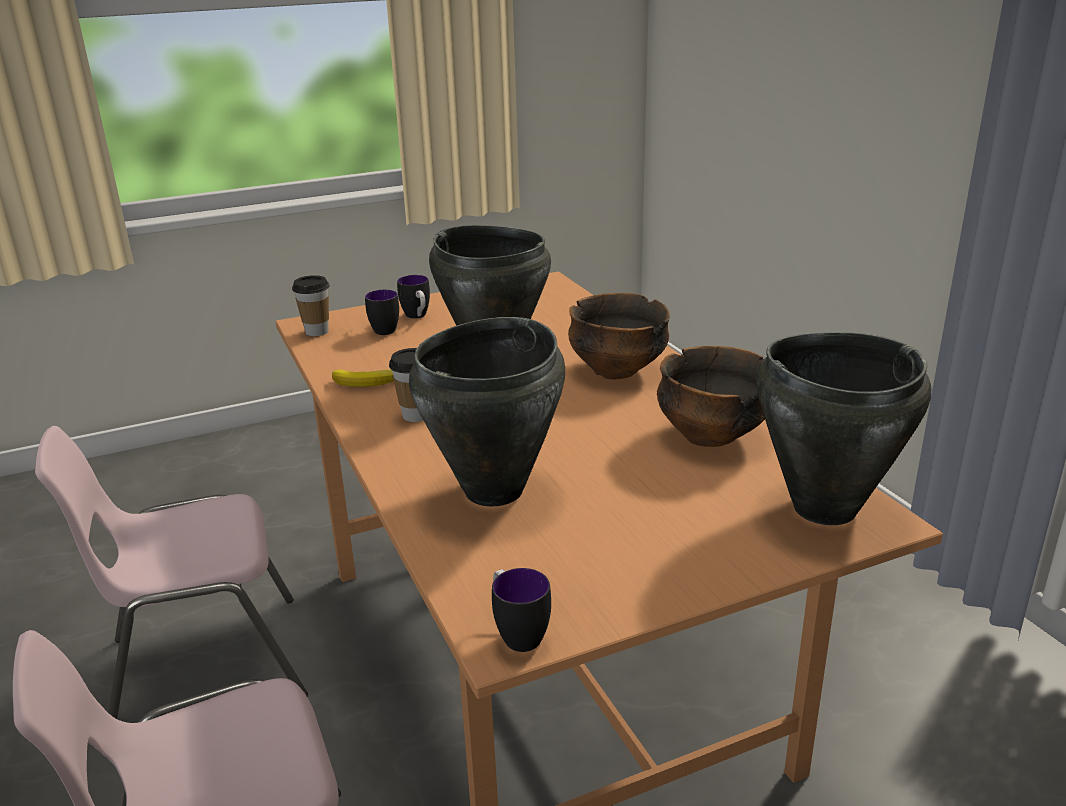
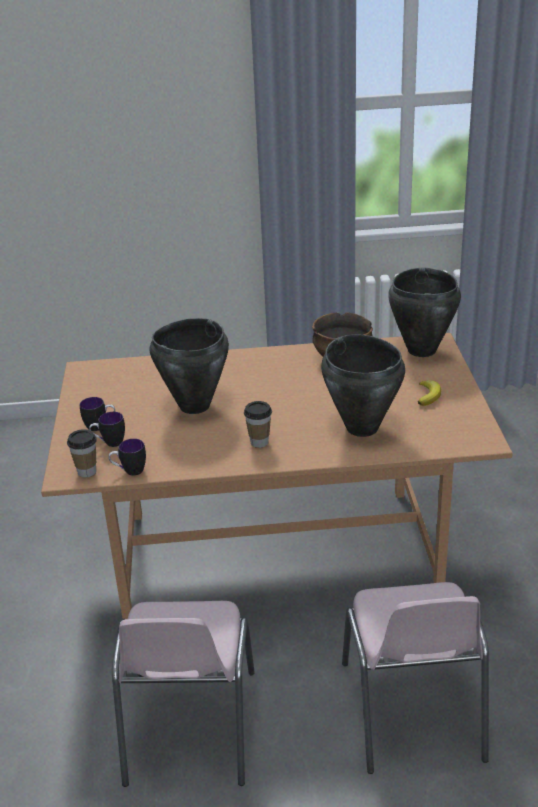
camera: 70 degrees left, 5 degrees up
(368, 382) = (197, 456): banana -> banana (428, 395)
(517, 633) = (482, 437): mug -> mug (129, 471)
(617, 370) = (248, 370): bowl -> none

